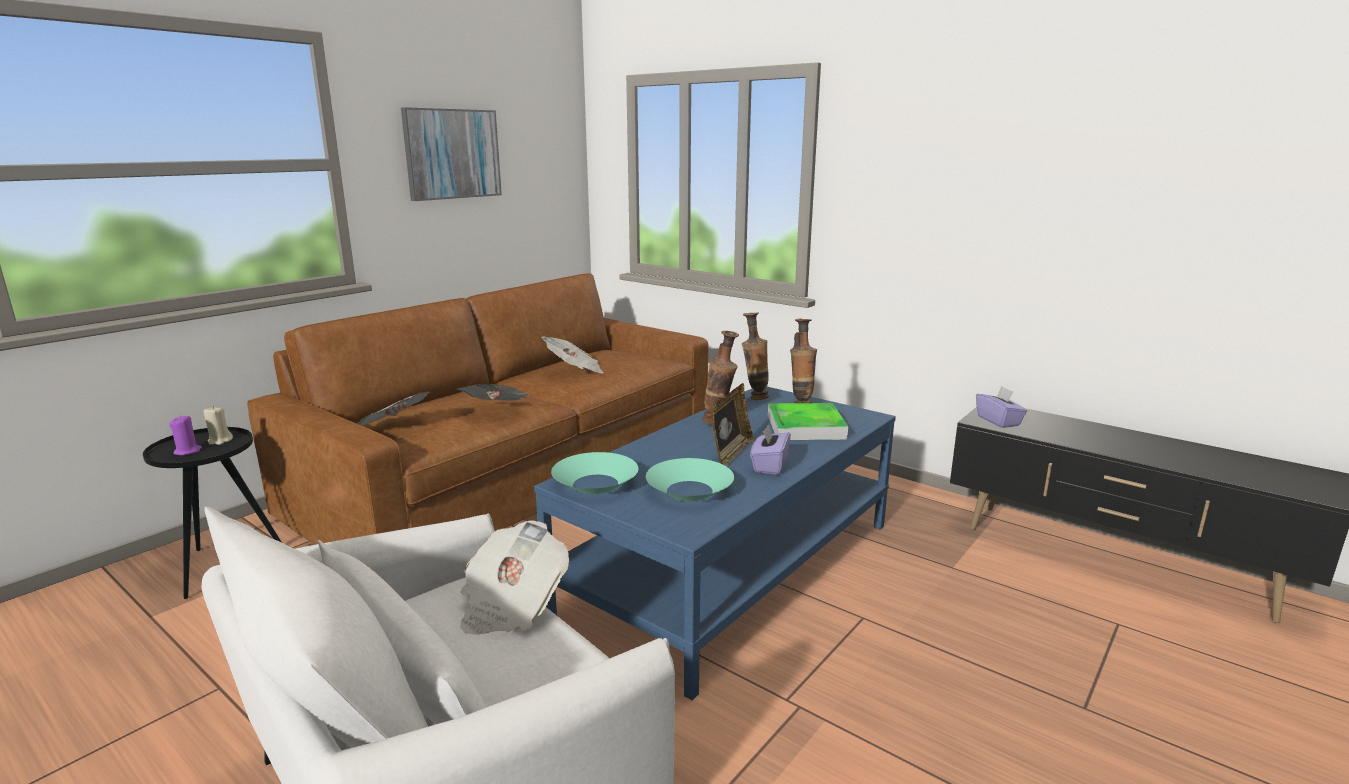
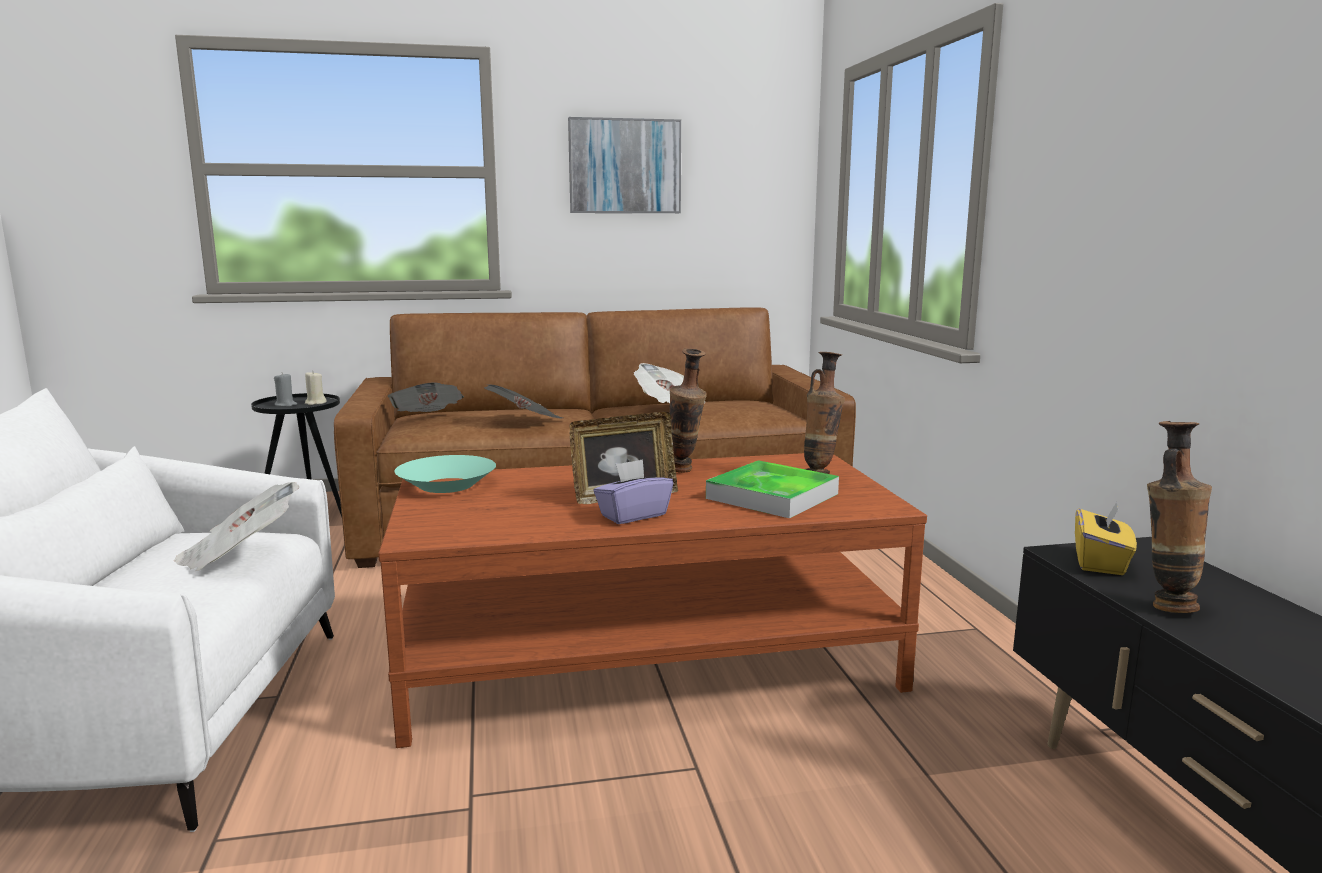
camera: 40 degrees right, 5 degrees down
(188, 451) = (285, 405): purple candle -> grey candle
(689, 491) = (502, 511): turquoise bowl -> none
(732, 567) = (648, 658): blue coffee table -> brown coffee table
(754, 397) = (788, 460): vase -> vase (1165, 604)
(998, 421) = (1100, 562): purple tissue box -> yellow tissue box

